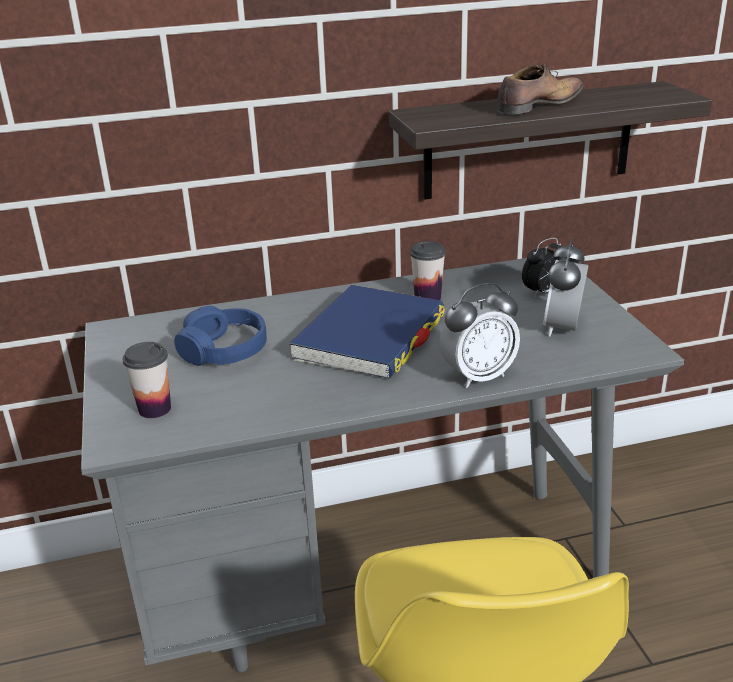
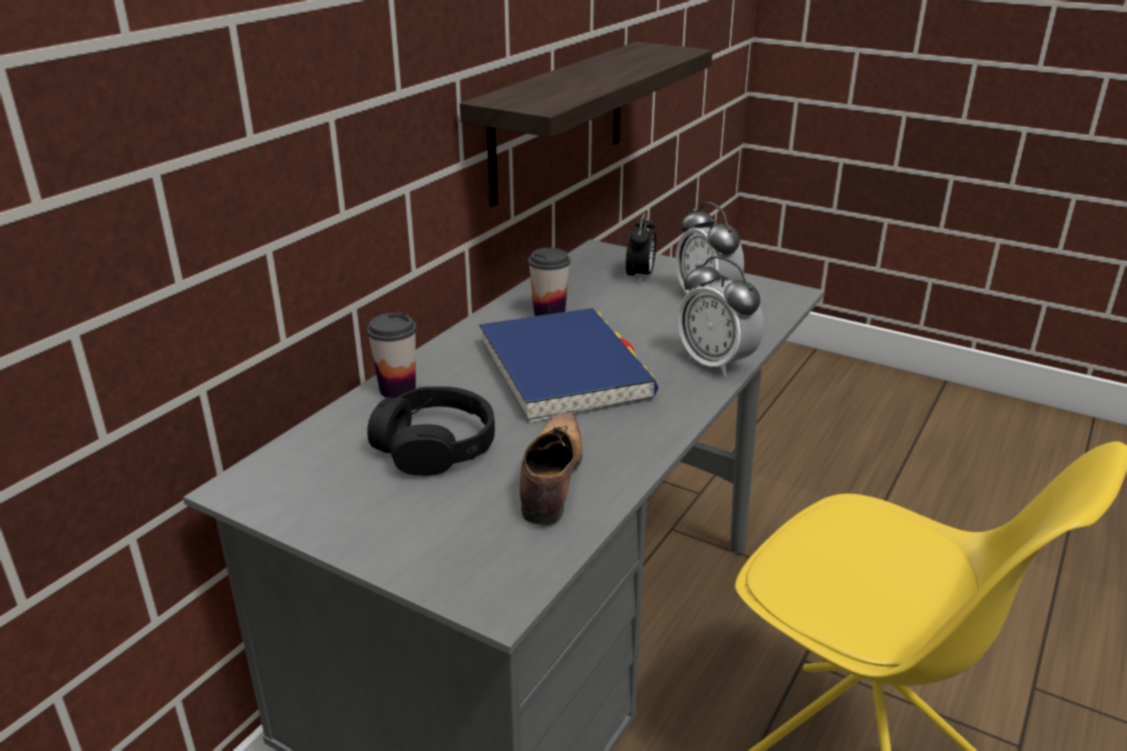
camera: 45 degrees left, 0 degrees up
(154, 409) = (473, 540): cup -> cup (397, 389)
(224, 350) = (435, 446): blue headphones -> black headphones
(478, 376) = (716, 363): alarm clock -> alarm clock turned 120 degrees clockwise
(538, 105) = (595, 75): shoe -> shoe (551, 479)

